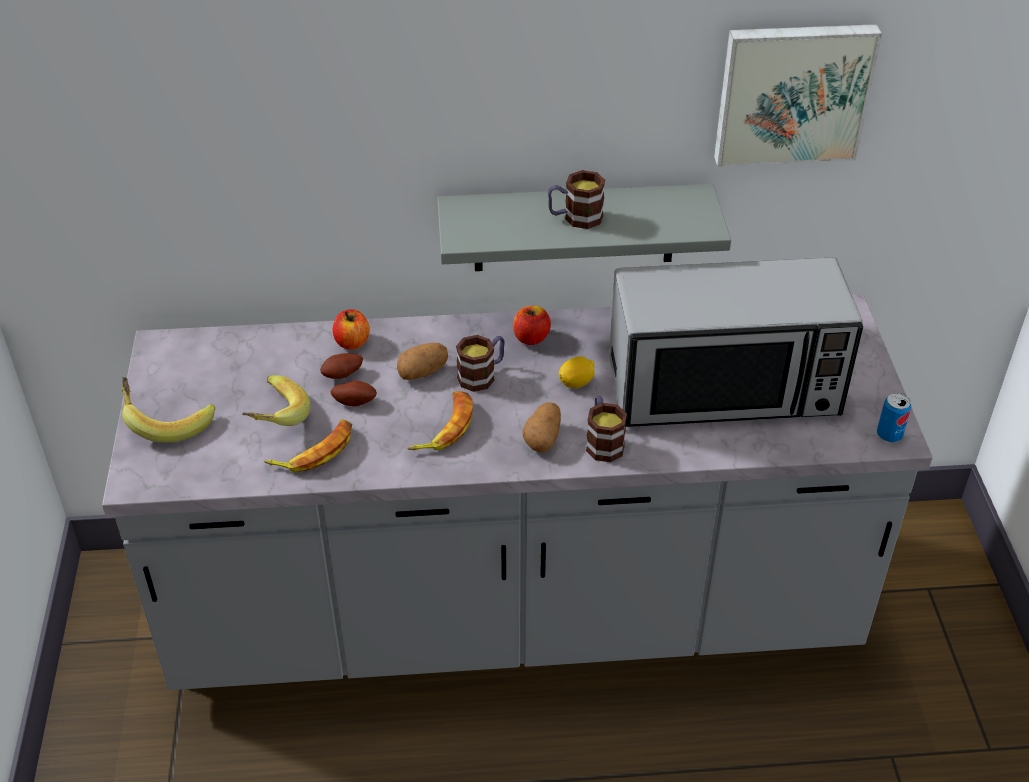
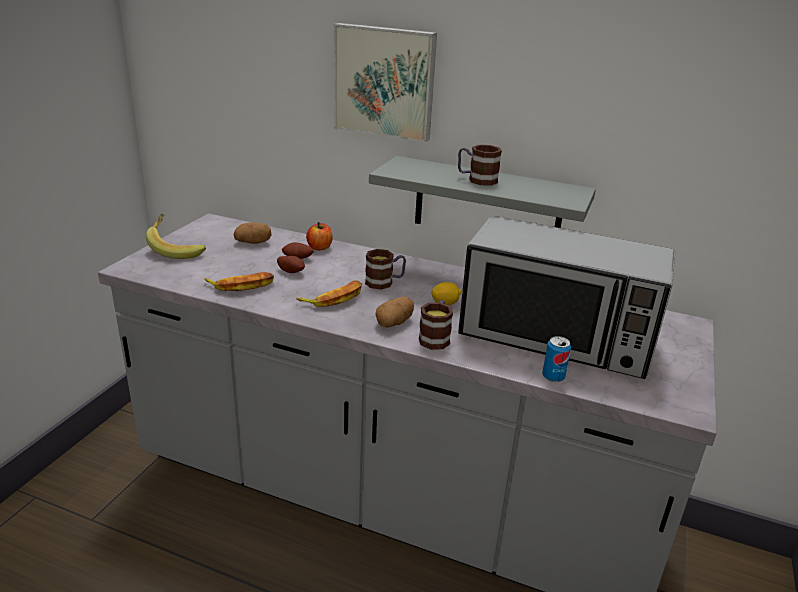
camera: 25 degrees right, 15 degrees down
(272, 417) = (235, 264): banana -> none
(423, 372) = (348, 271): potato -> potato (253, 242)
(531, 338) = (435, 275): apple -> none
(792, 92) = (669, 116): picture -> picture (385, 82)
(889, 435) = (682, 405): can -> can (553, 377)

